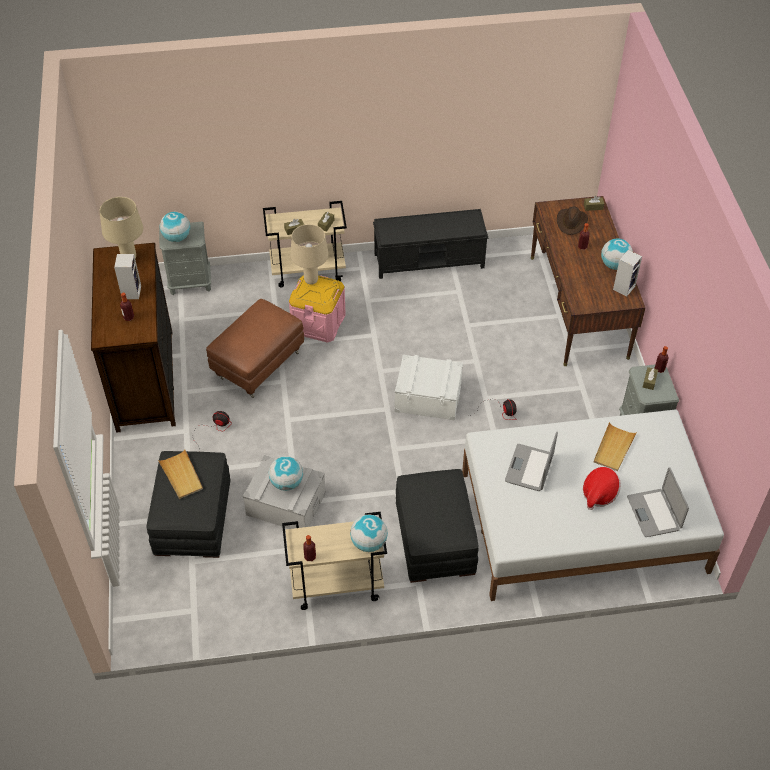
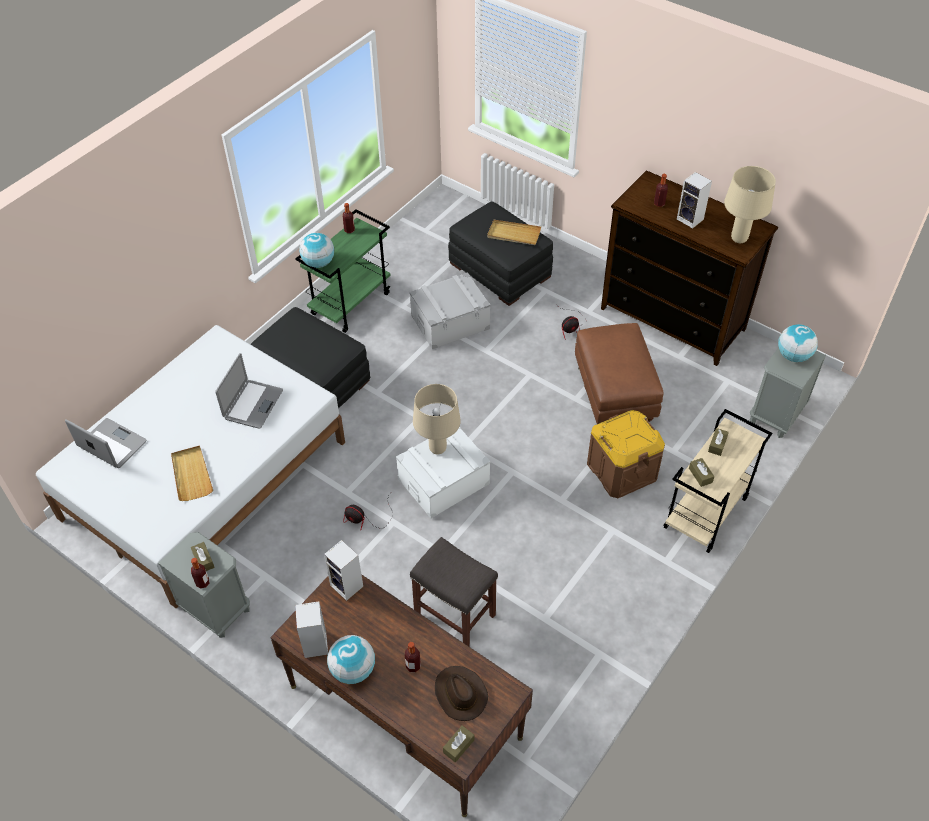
camera: 135 degrees right, 0 degrees up
(287, 483) = (448, 300): globe -> none
(311, 281) = (644, 435): beige table lamp -> beige table lamp (438, 448)
(318, 323) = (622, 470): pink storage box -> brown storage box
(336, 586) = (351, 303): beige cart -> green cart
(430, 260) = (617, 631): black bench -> none
(504, 326) = (456, 615): none -> grey stool
(529, 468) = (252, 404): laptop -> laptop turned 45 degrees clockwise
(580, 301) = (348, 586): none -> speaker
(599, 494) = (174, 426): hat -> none

